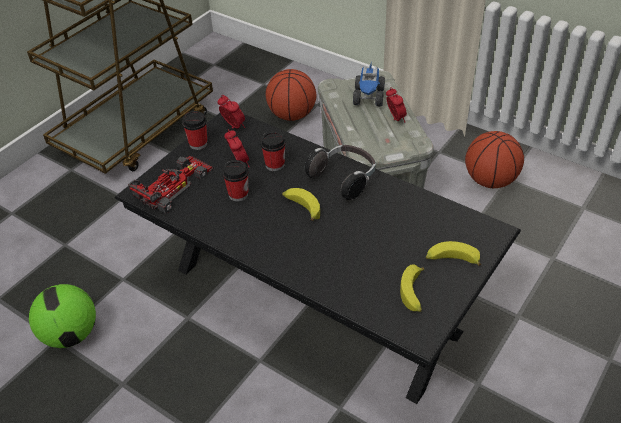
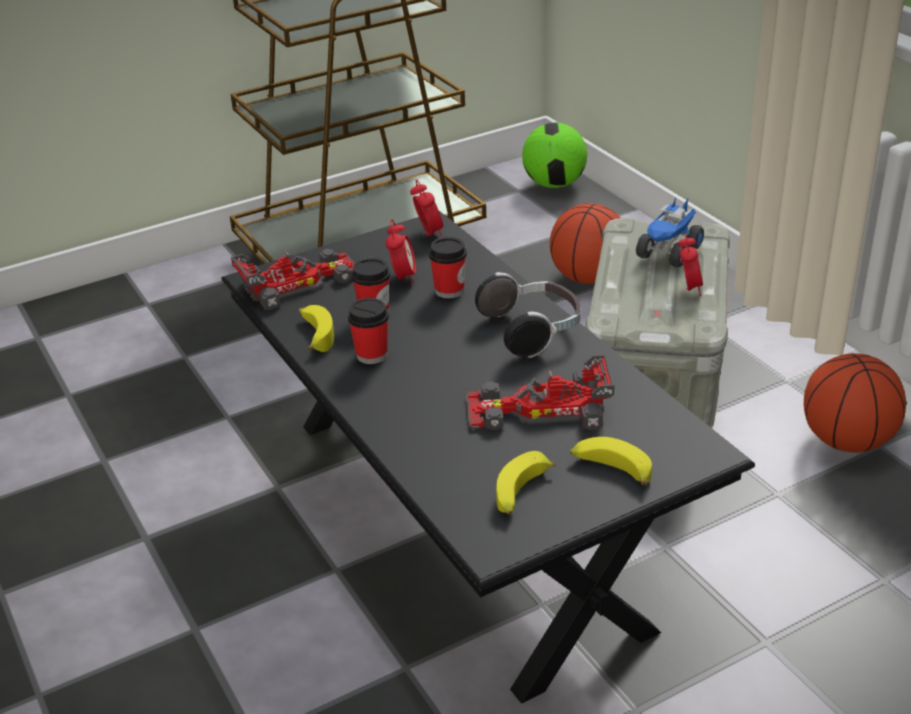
camera: 25 degrees right, 10 degrees down
(71, 334) = (124, 460): football -> football (554, 184)
(198, 144) = (367, 243): cup -> cup (371, 355)
(301, 207) = (446, 349): banana -> banana (315, 334)
(385, 232) = (539, 409): none -> toy car

